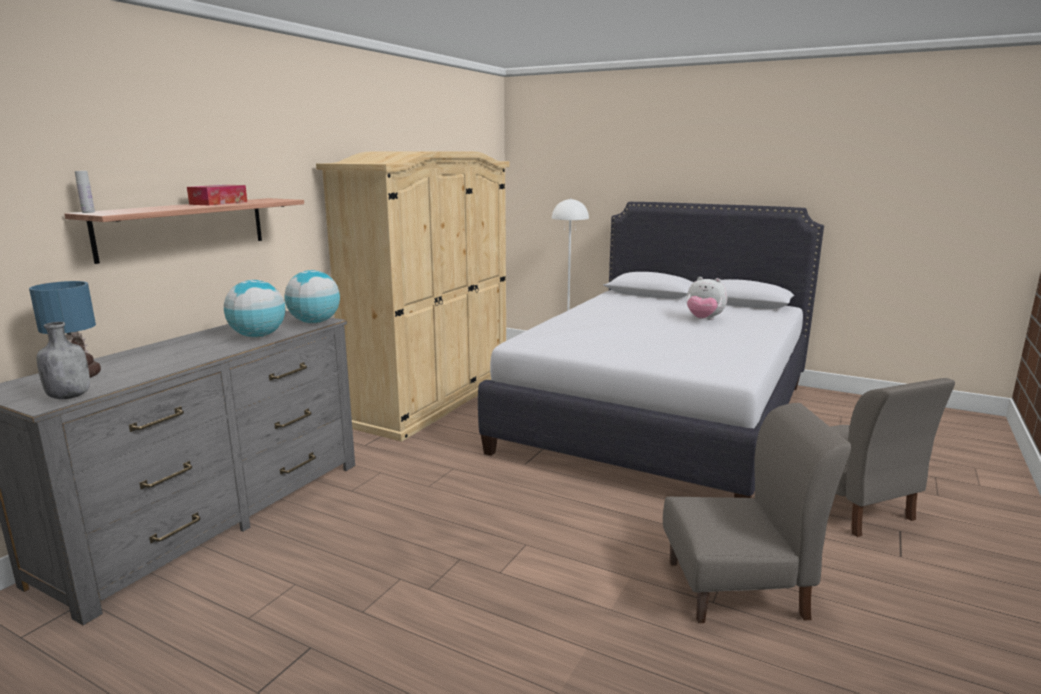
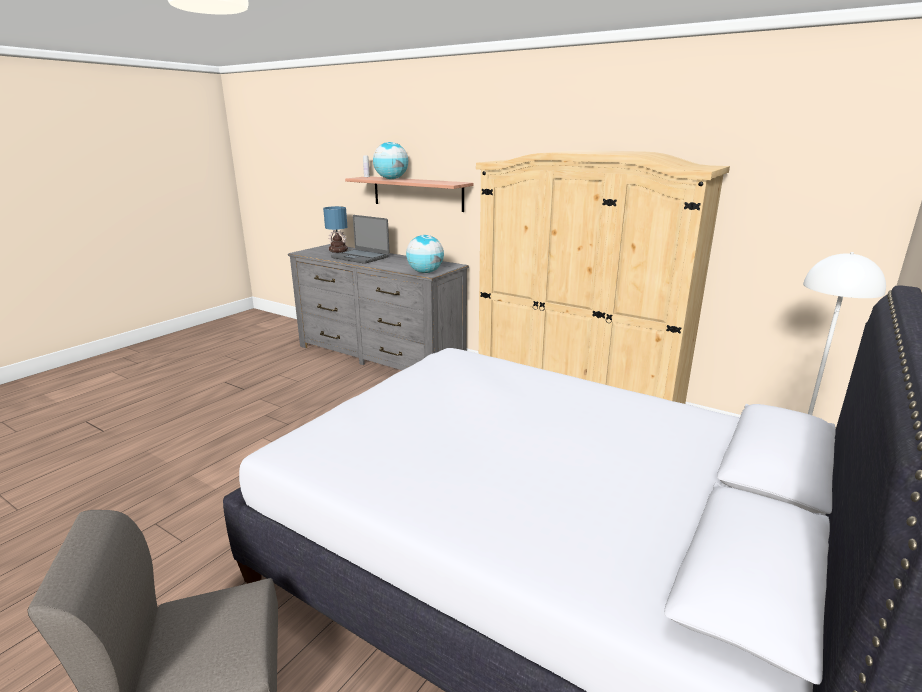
camera: 95 degrees right, 5 degrees up
(69, 396) = (308, 253): grey bottle -> none
(168, 357) = (360, 257): none -> laptop
(219, 203) = (421, 180): tissue box -> none
(258, 336) = (394, 265): globe -> globe (391, 179)
(703, 320) = (564, 485): plush toy -> none
(737, 589) = (155, 541): grey chair -> none

